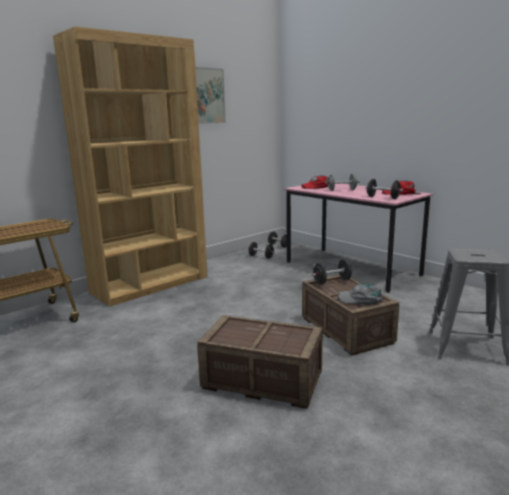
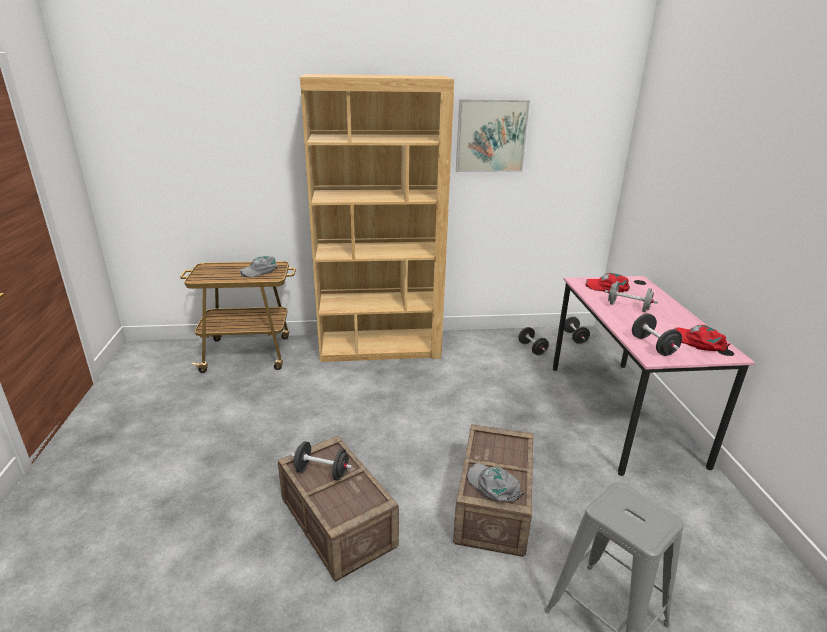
camera: 35 degrees right, 10 degrees up
(34, 226) = (260, 271): none -> grey cap
(332, 281) = (501, 440): black dumbbell -> black dumbbell (322, 472)

